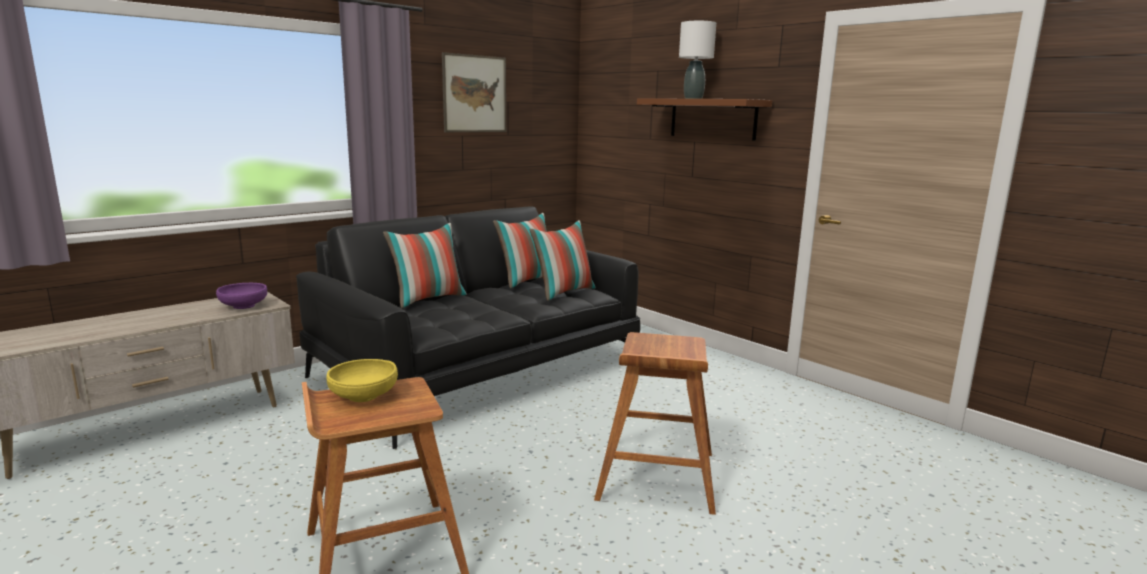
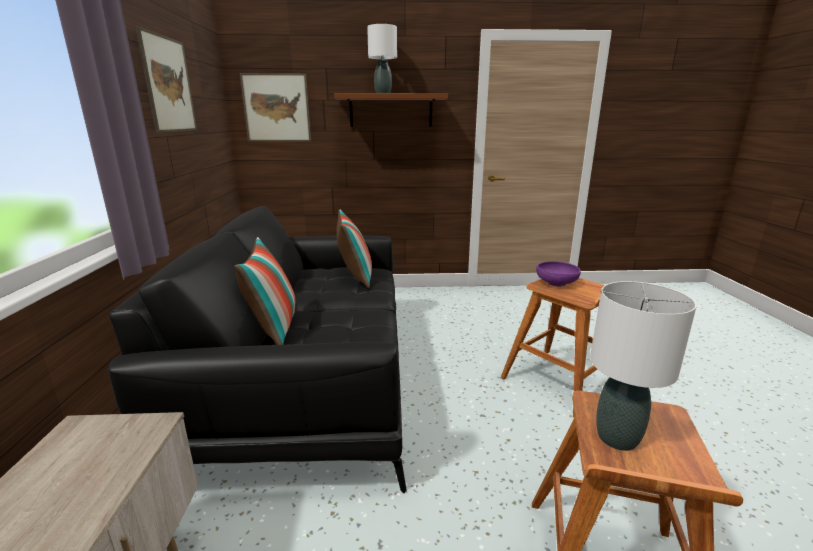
camera: 50 degrees left, 5 degrees up
(243, 306) = (111, 454): purple bowl -> purple bowl (556, 283)
(363, 396) = (618, 438): yellow bowl -> white table lamp
(527, 281) = (304, 279): pillow -> none
(612, 113) = (276, 108): none -> picture

